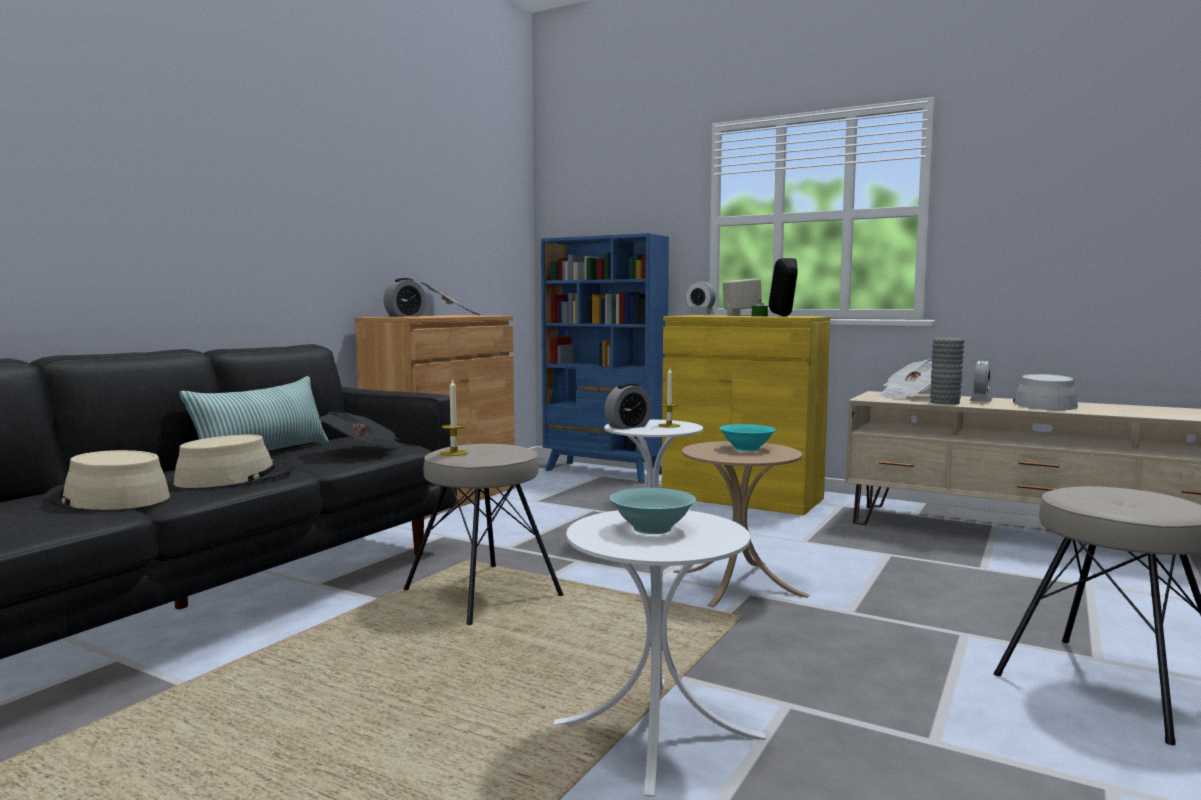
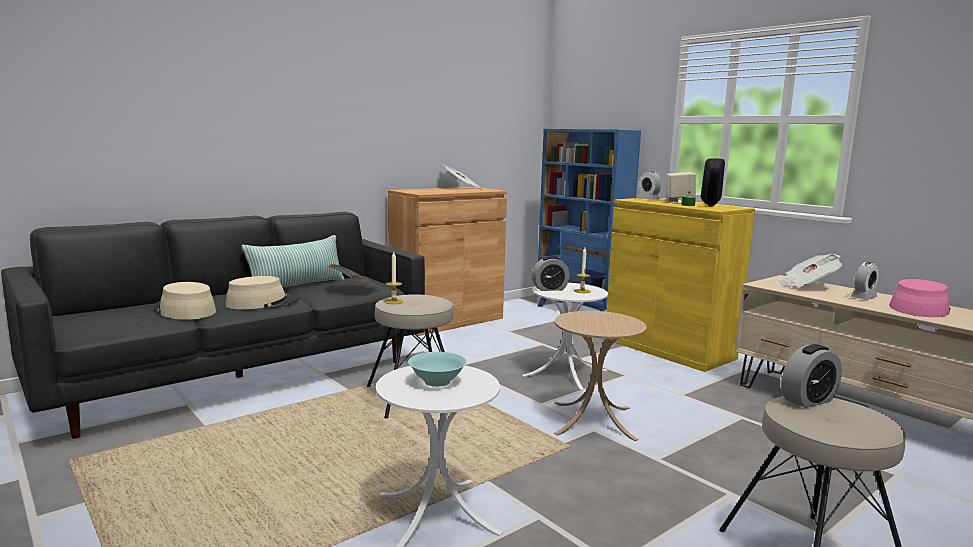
camera: 20 degrees right, 5 degrees up
(405, 316) = (423, 190): alarm clock -> alarm clock (808, 400)
(746, 449) = (606, 321): turquoise bowl -> none
(945, 402) = (825, 296): grey vase -> none
(1043, 404) = (919, 308): grey hat -> pink hat

